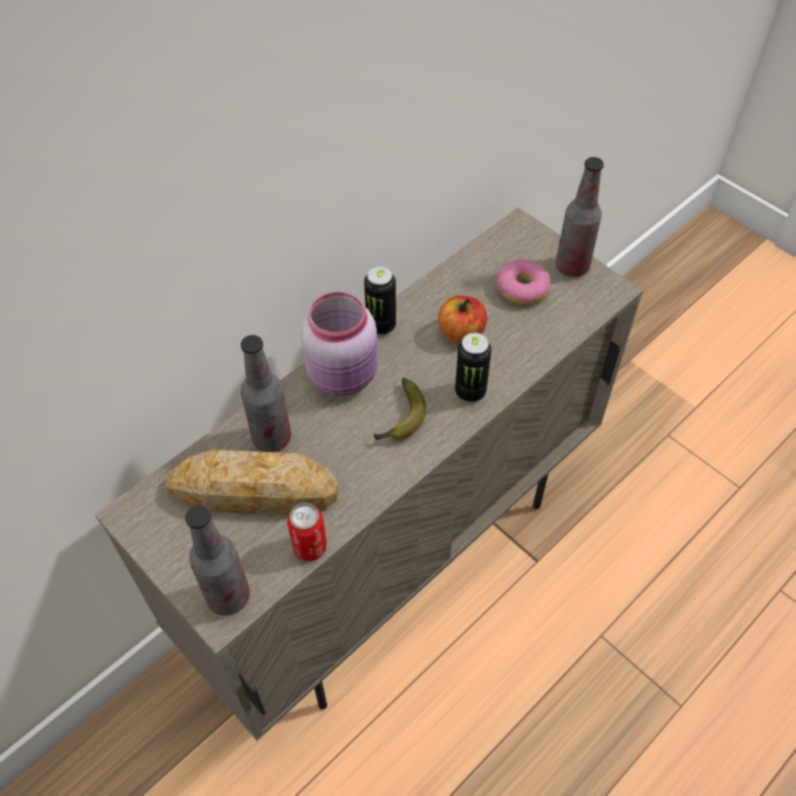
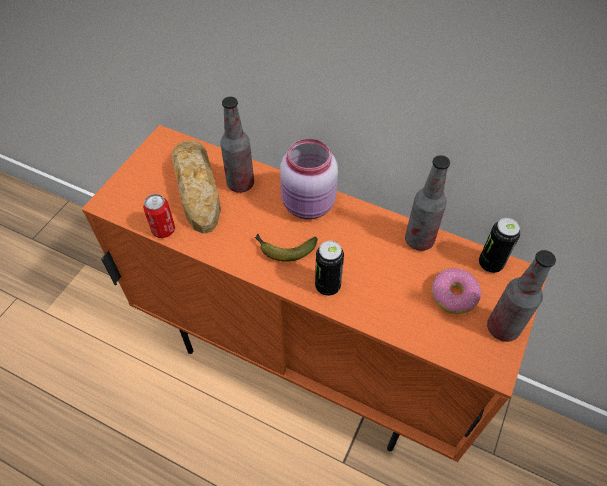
camera: 70 degrees right, 0 degrees up
(228, 596) = (119, 201): bottle -> bottle (419, 240)
(381, 325) = (364, 213): can -> can (490, 264)
(395, 559) = (306, 361): beige cabinet -> orange cabinet
(461, 333) = (383, 265): apple -> none

